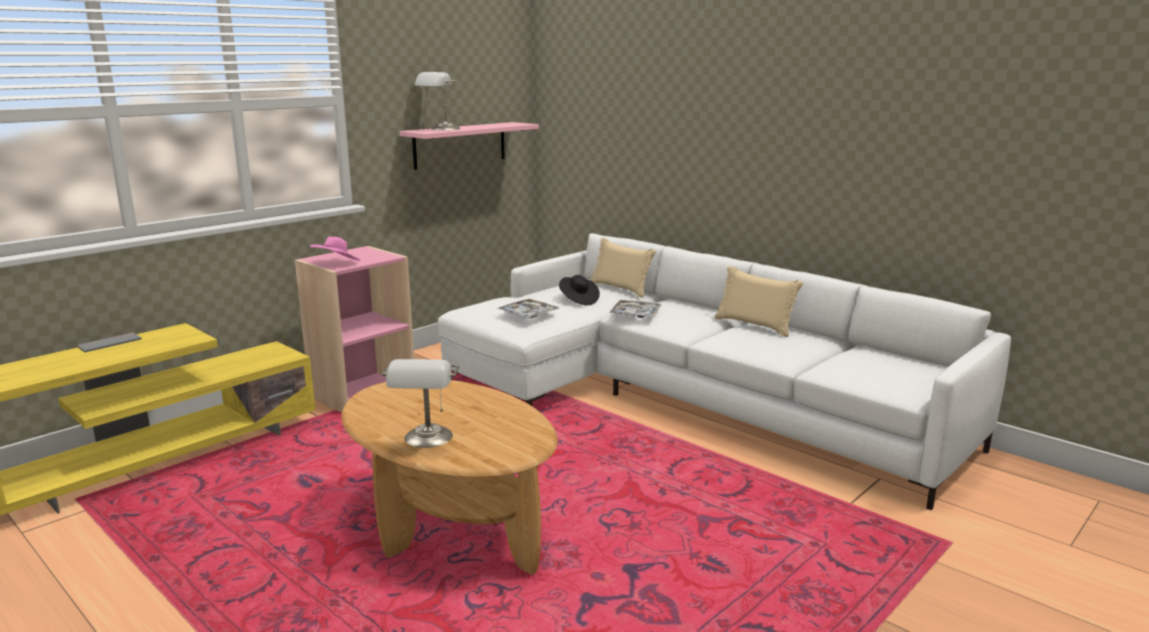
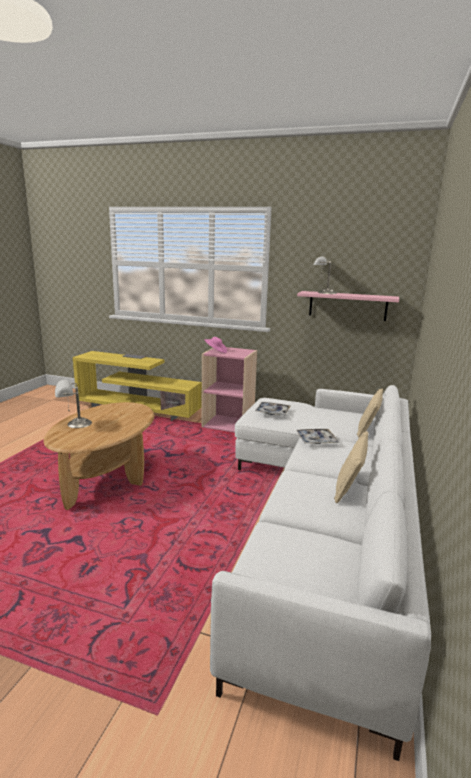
camera: 65 degrees right, 0 degrees up
(578, 300) = (320, 420): black hat -> none

